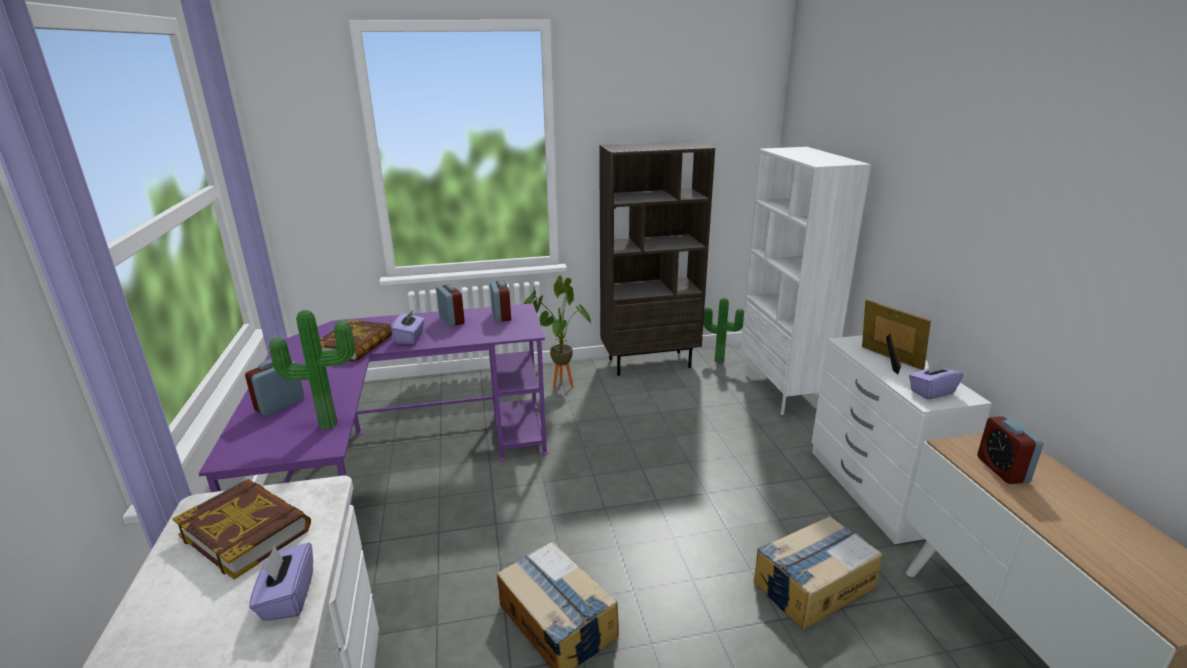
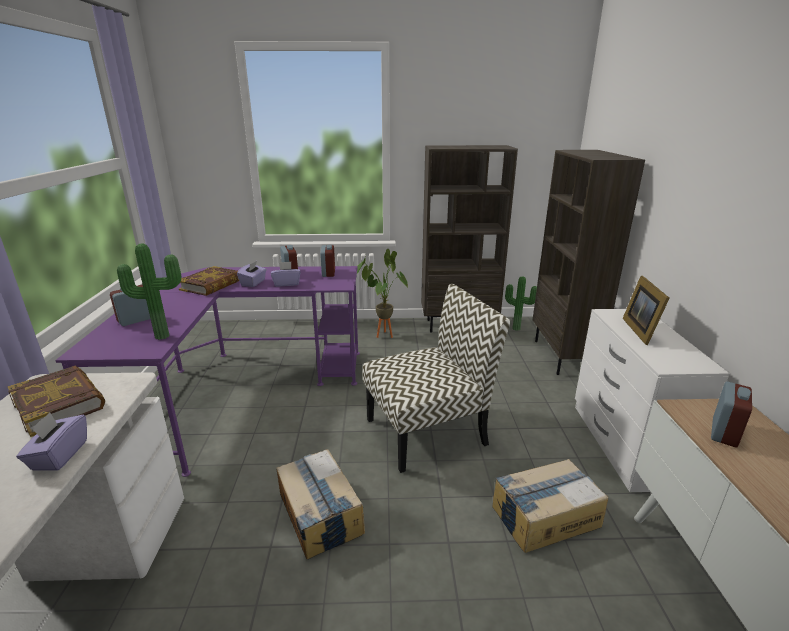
camera: 10 degrees right, 0 degrees up
(653, 501) = (427, 430): none -> chair
(782, 392) = (562, 357): white bookcase -> brown bookcase
(889, 361) = (641, 330): picture frame -> picture frame turned 150 degrees counterclockwise
(931, 392) = (672, 358): purple tissue box -> purple tissue box (287, 283)
(1002, 469) = (724, 432): alarm clock -> alarm clock turned 150 degrees counterclockwise

